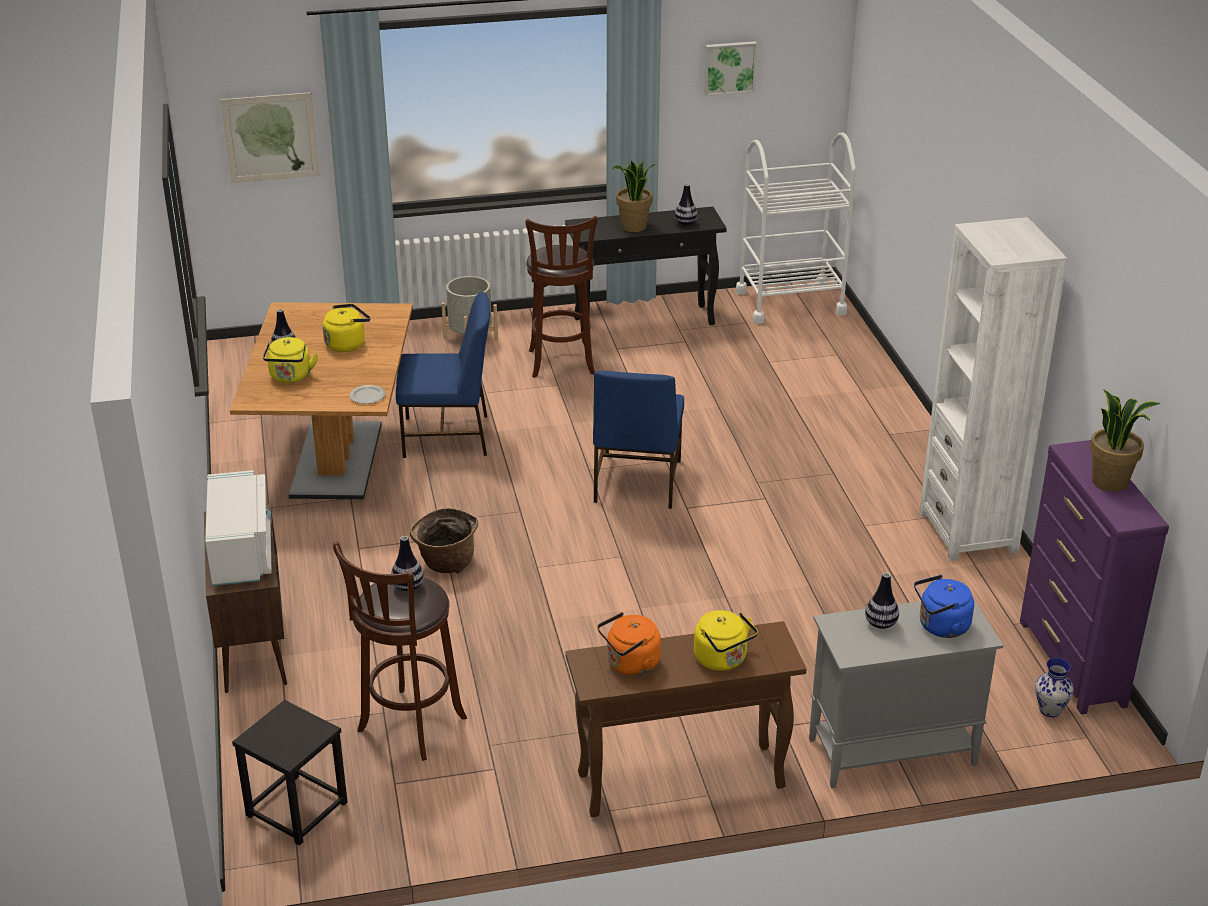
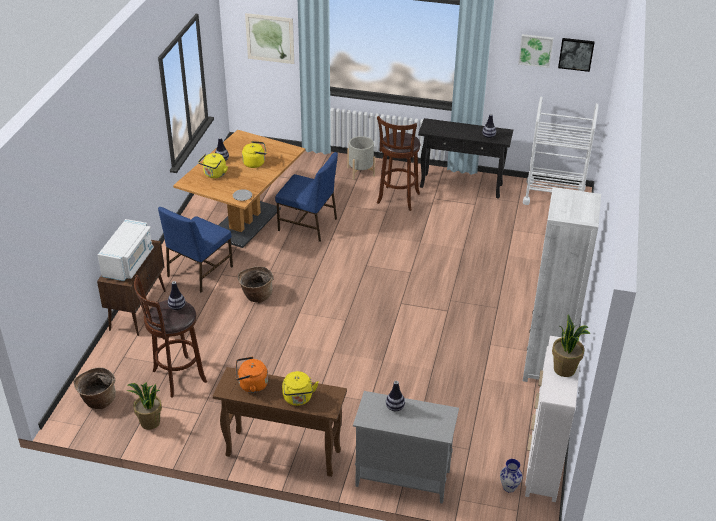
camera: 25 degrees right, 5 degrees up
(296, 809) = (98, 401): black stool -> basket
(634, 227) = (458, 131): potted plant -> potted plant (150, 423)
(636, 482) = (385, 280): blue chair -> blue chair (199, 272)
(792, 61) = (576, 54): none -> picture
(940, 627) = (425, 420): blue kettle -> none
(1072, 663) = (544, 465): purple dresser -> white dresser

